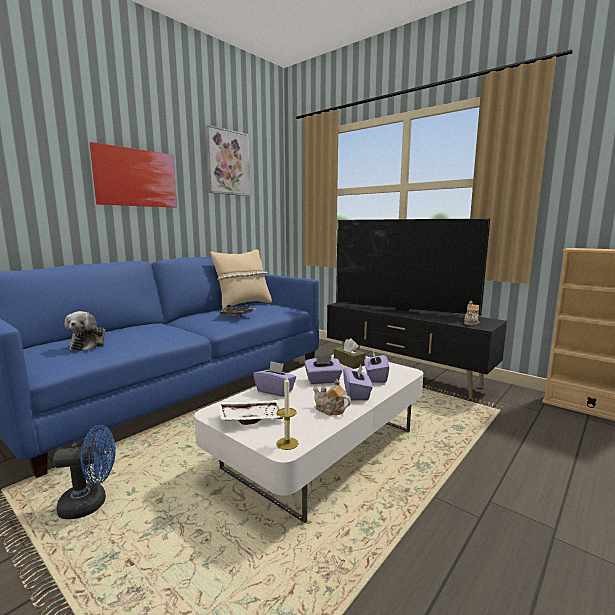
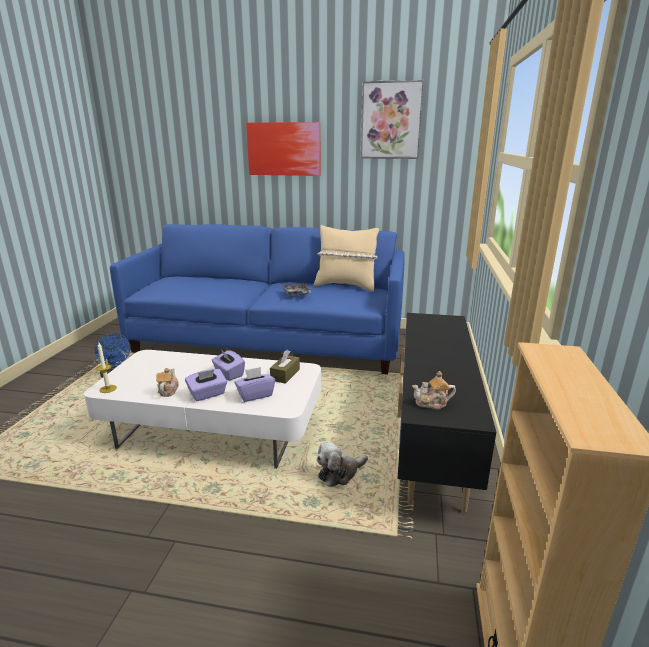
camera: 60 degrees right, 10 degrees up
(89, 344) = (180, 284): plush toy -> plush toy (339, 474)
(251, 418) = (142, 368): white tray -> none
(275, 391) = (193, 362): purple tissue box -> none
(403, 310) = (439, 352): television -> none

